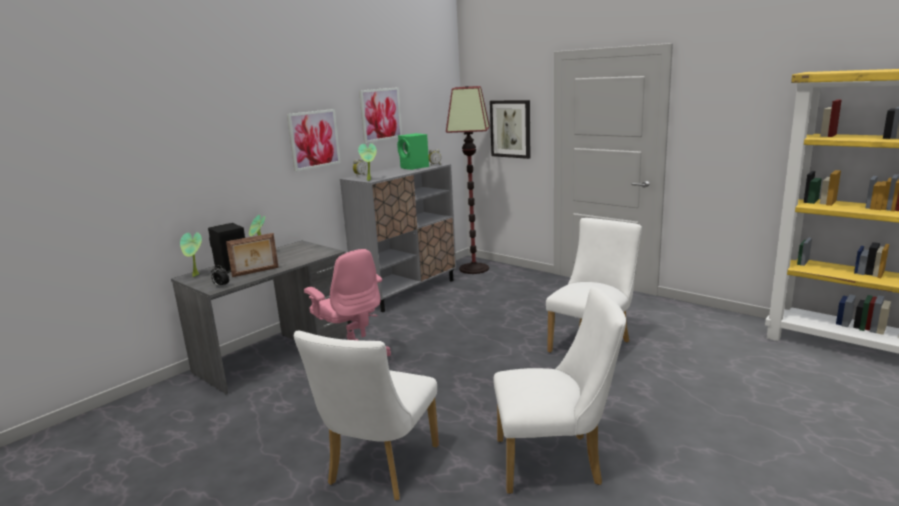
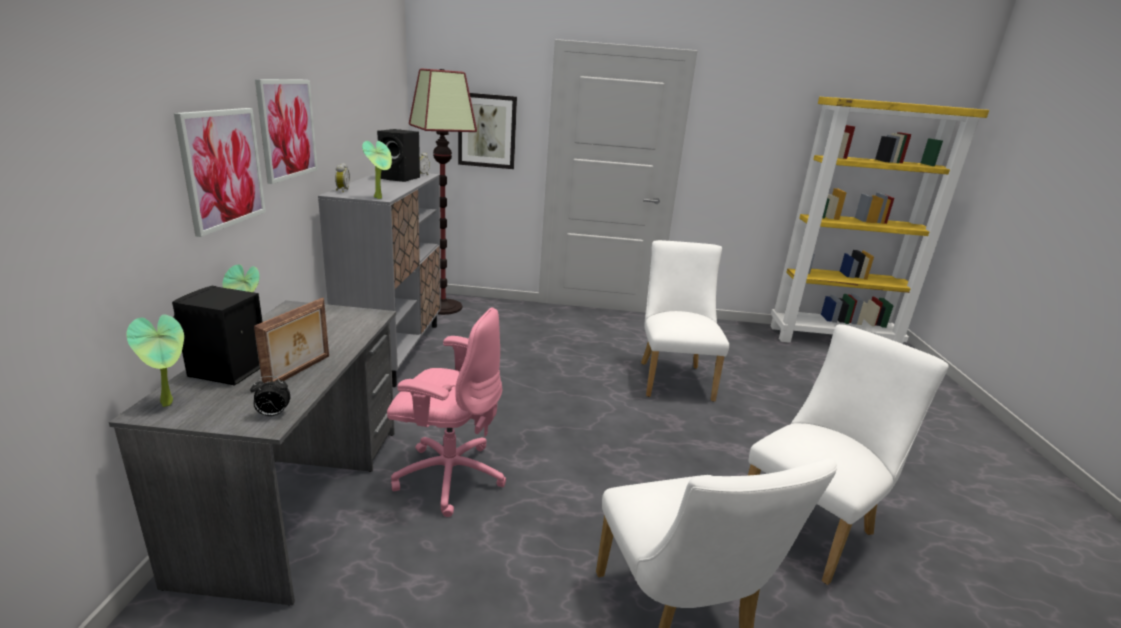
camera: 40 degrees left, 5 degrees up
(380, 114) = (349, 96): picture -> picture (222, 168)
(415, 167) = (401, 178): green speaker -> black speaker

